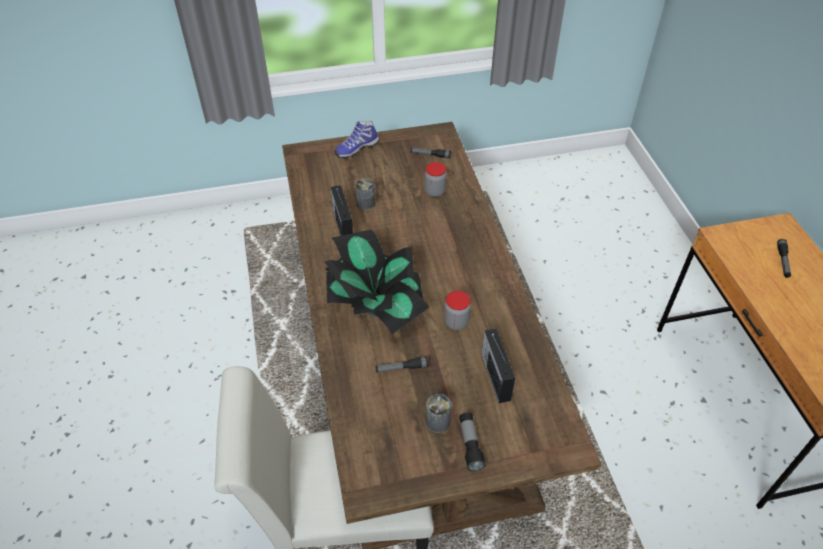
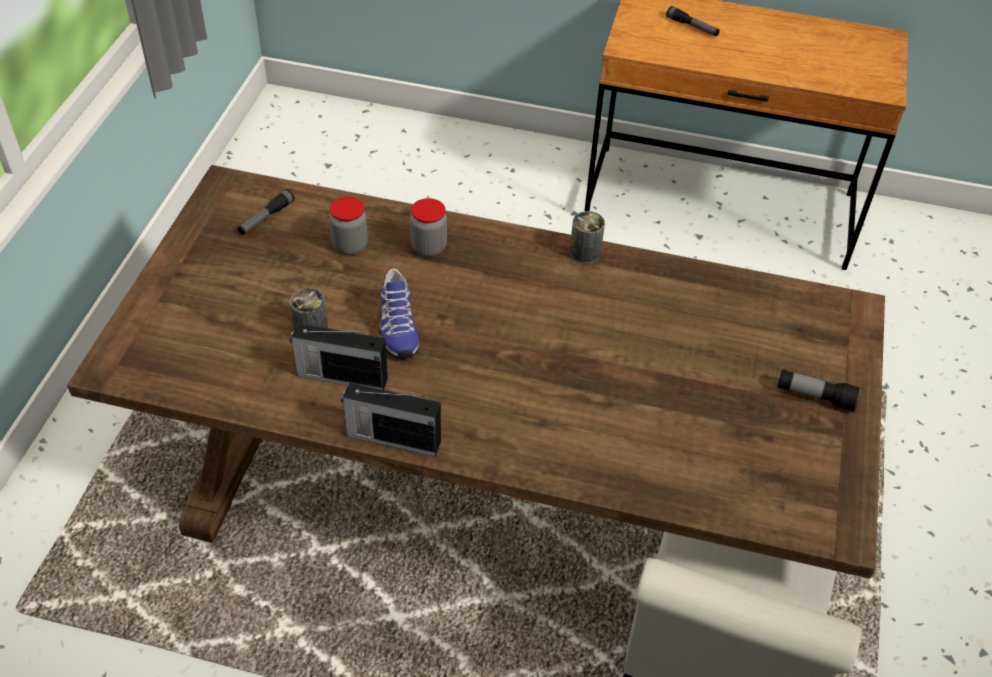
camera: 65 degrees left, 0 degrees up
(356, 148) = (171, 293): shoe -> shoe (396, 328)
(375, 306) = (533, 400): potted plant -> none
(401, 368) = (661, 416): flashlight -> none
(437, 422) = (766, 414): can -> can (585, 252)
(456, 322) = (614, 328): jar -> jar (429, 247)
(495, 375) = (722, 328): radio -> radio (392, 438)

